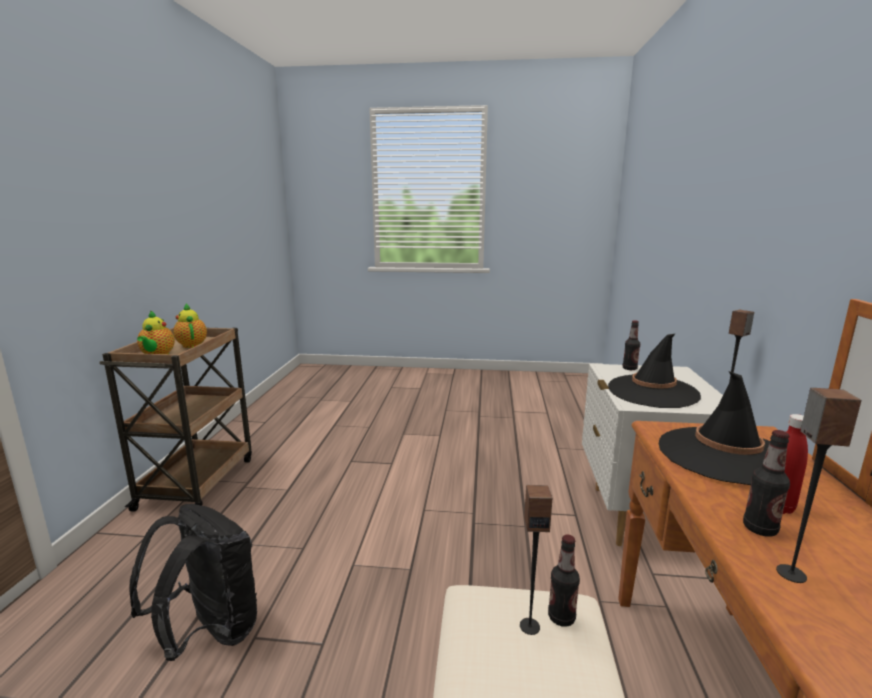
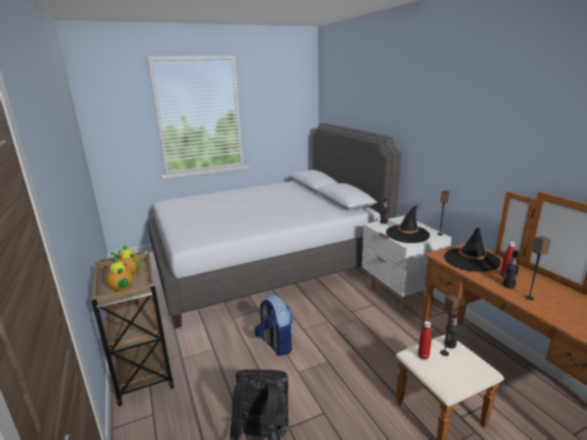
camera: 30 degrees left, 5 degrees up
(365, 514) = (275, 344): none -> backpack
(466, 408) = (266, 262): none -> grey bed
(479, 612) = (423, 356): none -> red bottle

